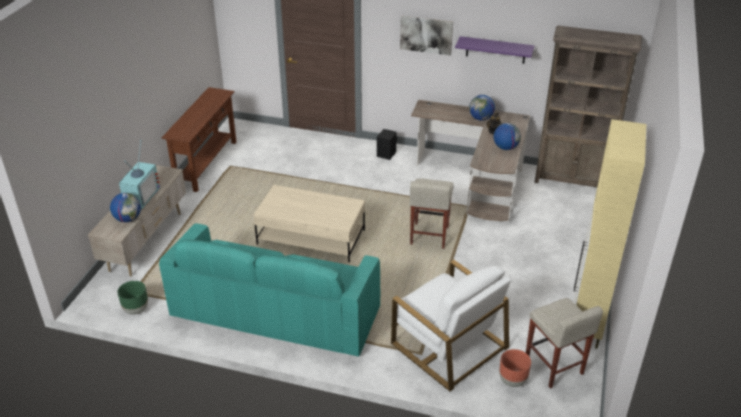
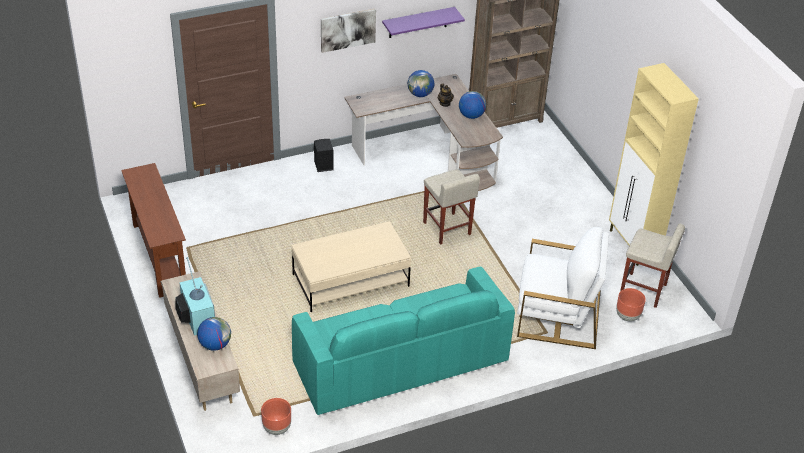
camera: 40 degrees left, 5 degrees up
(136, 309) = (276, 428): green planter -> brown planter

